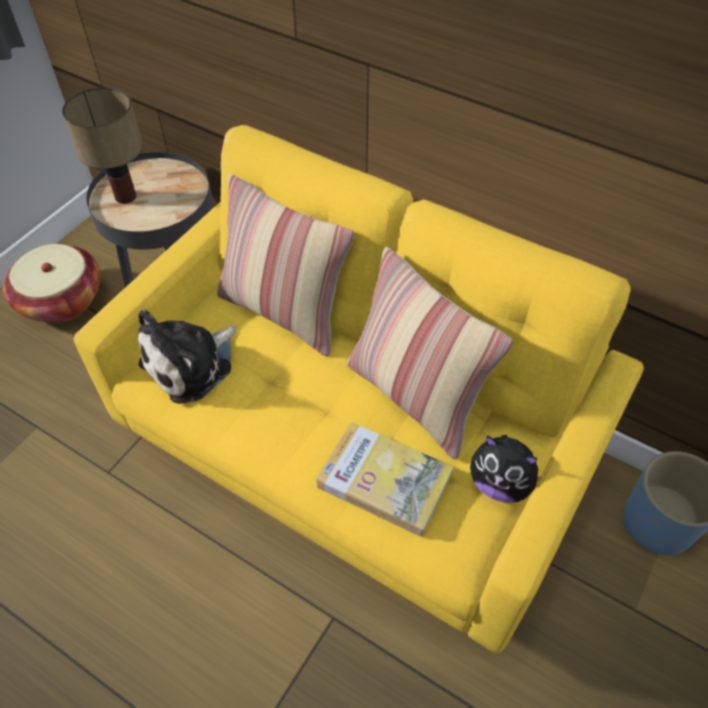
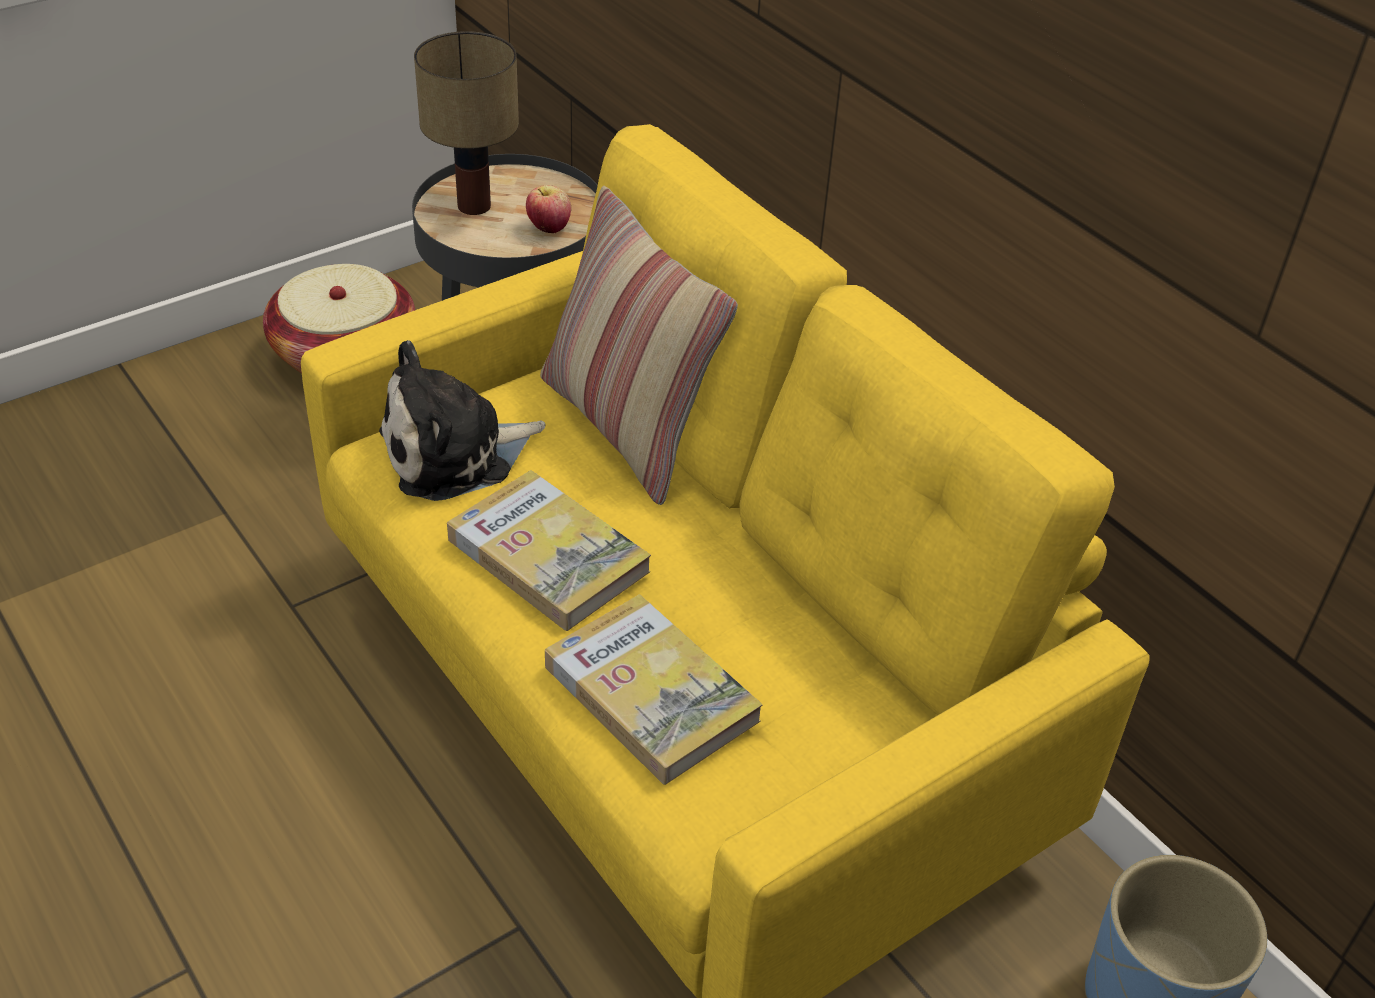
camera: 20 degrees right, 10 degrees down
(179, 198) = (549, 228): none -> apple
(281, 413) = (548, 555): none -> book
(414, 397) = (763, 602): pillow -> none
(500, 484) = (830, 761): plush toy -> none

